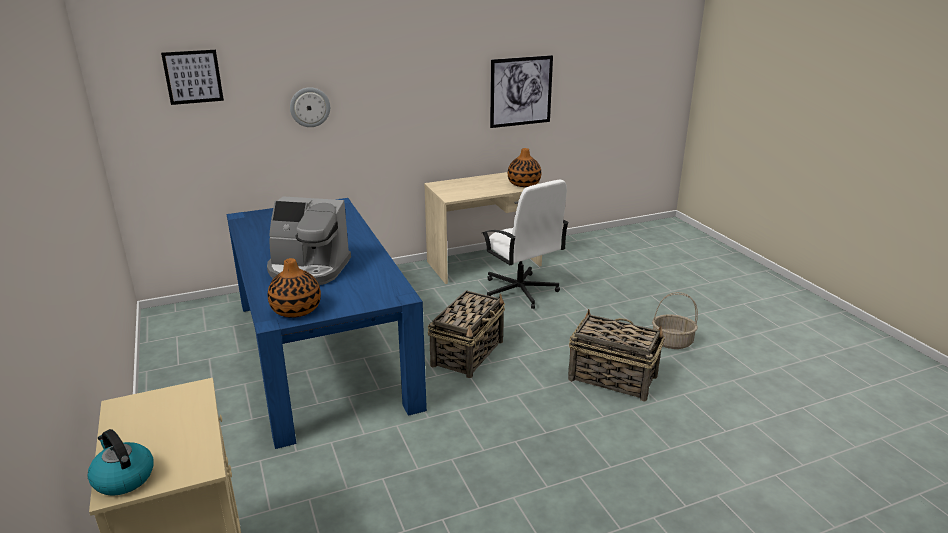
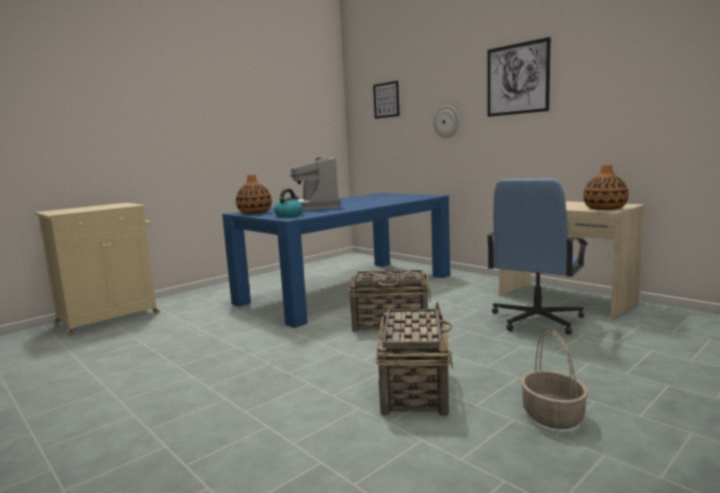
camera: 70 degrees right, 15 degrees down
(123, 478) = (56, 210): kettle -> kettle (289, 215)
(520, 291) = (536, 320): white office chair -> blue office chair
(521, 91) = (652, 106): picture -> picture (517, 79)

